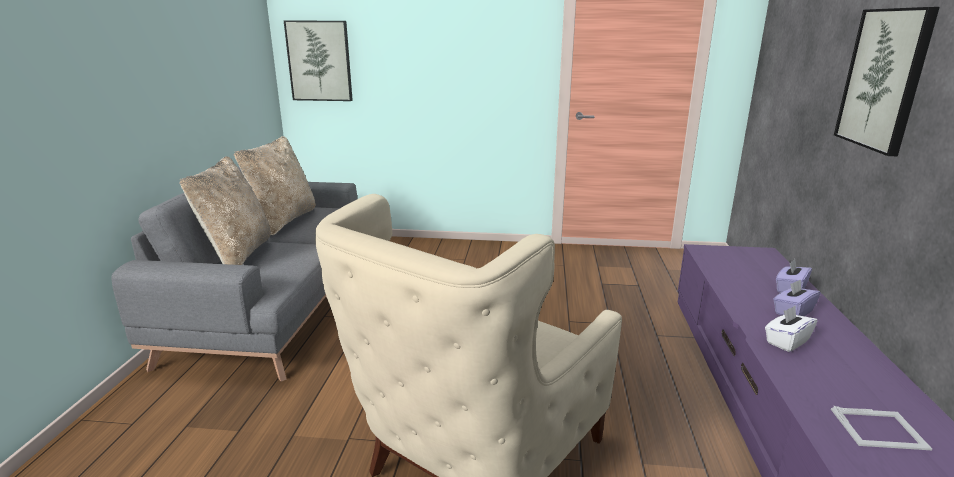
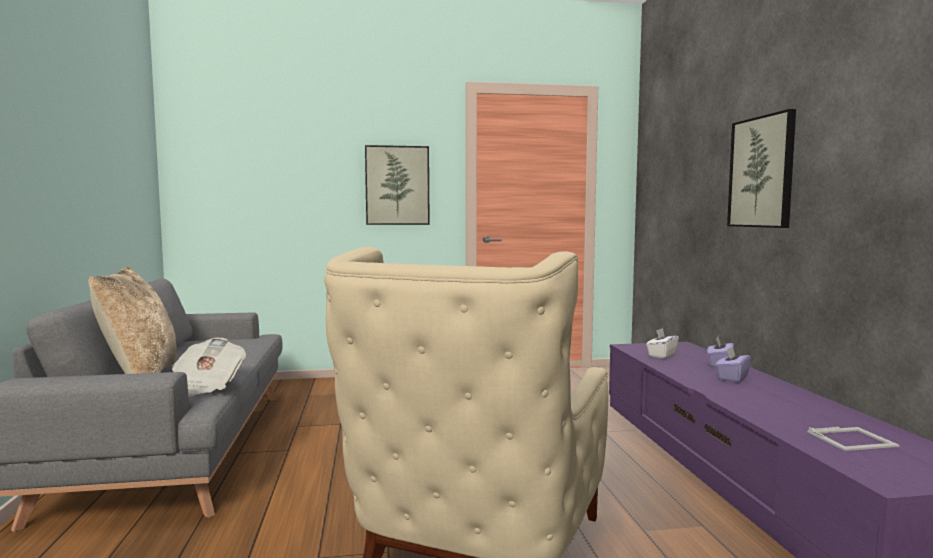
camera: 15 degrees left, 15 degrees down
(284, 270) = (206, 386): none -> newspaper
(285, 221) = (182, 351): beige pillow -> none
(319, 61) = (213, 189): picture -> picture (397, 185)
(786, 341) = (741, 395): white tissue box -> white tissue box (661, 355)

